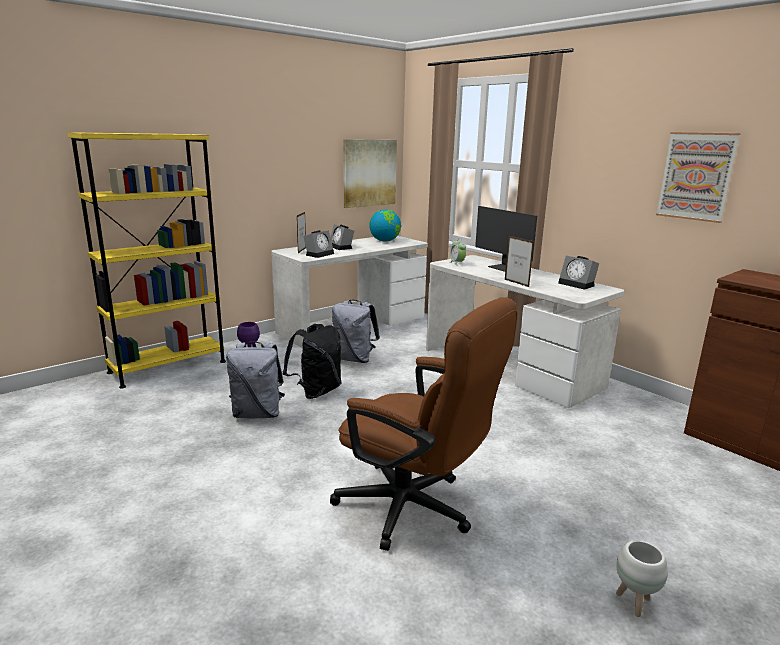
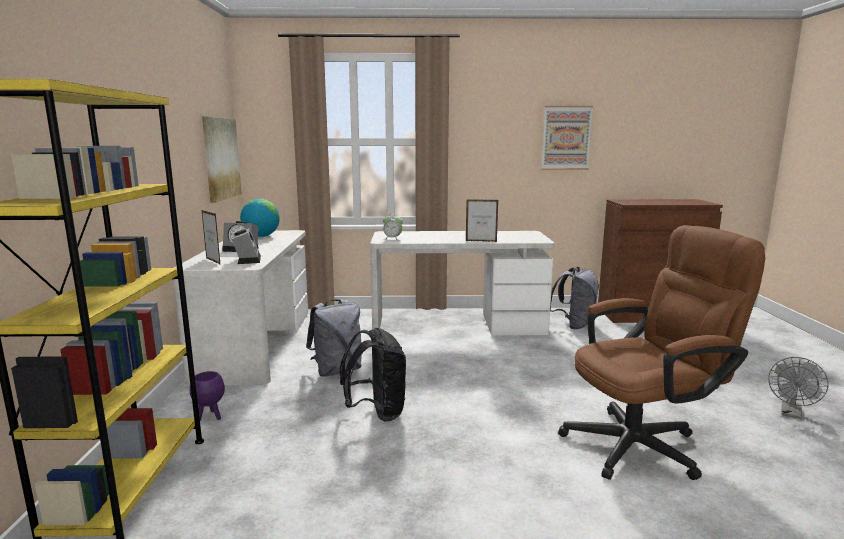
camera: 50 degrees left, 5 degrees down
(258, 414) = (379, 462): grey backpack -> grey backpack (574, 325)
(504, 268) = (435, 234): monitor -> none
(578, 284) = (510, 233): alarm clock -> none
(634, 603) = (791, 414): white planter -> grey fan

